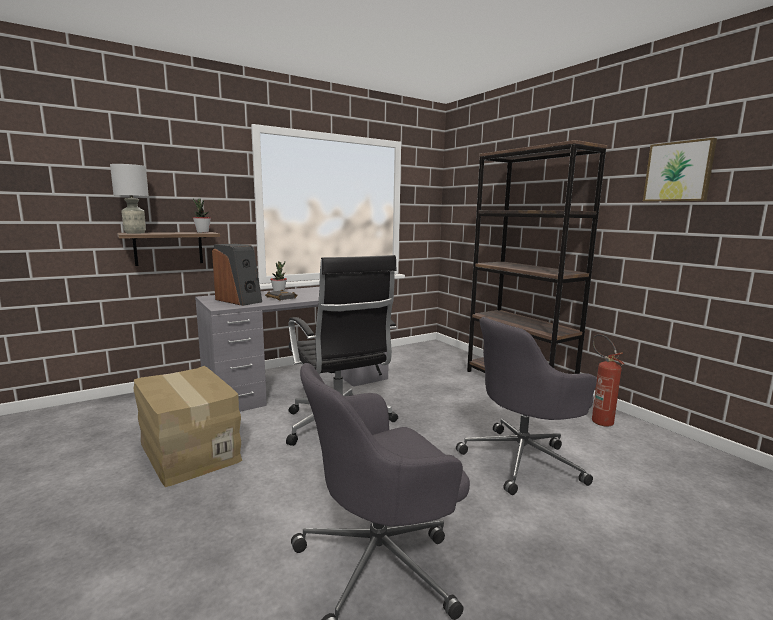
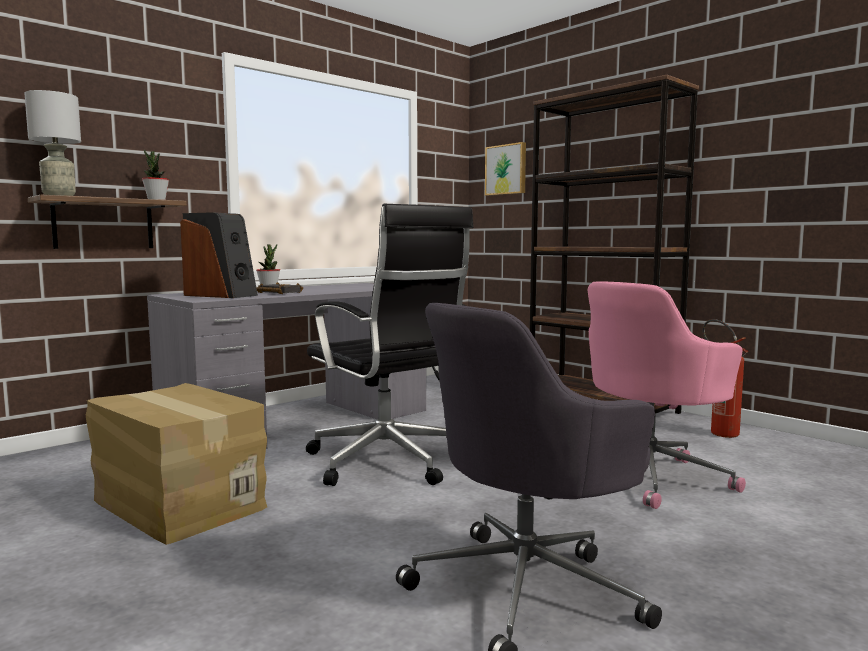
camera: 10 degrees left, 5 degrees down
(523, 459) = (649, 475): grey office chair -> pink office chair
(679, 172) = (790, 112): picture -> picture (506, 170)

